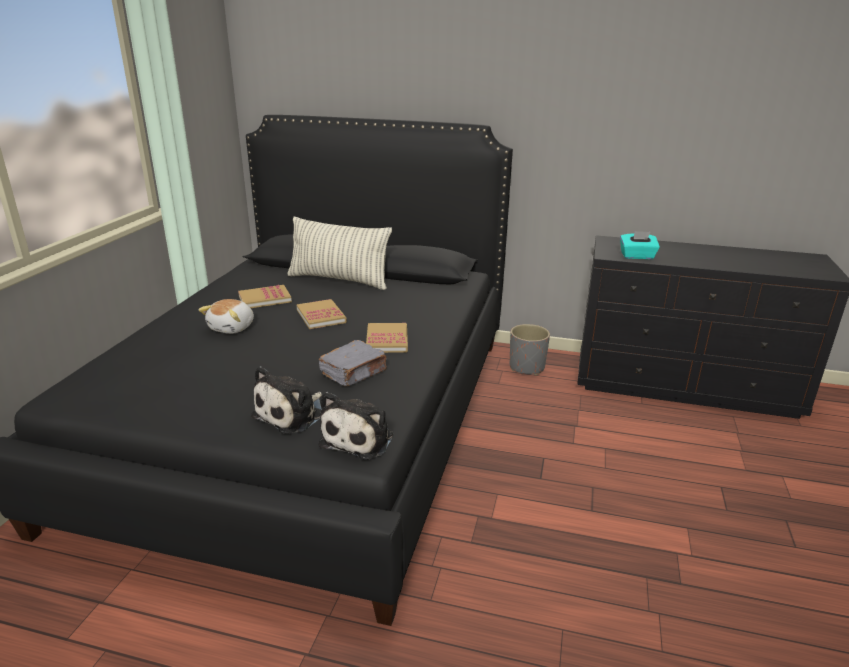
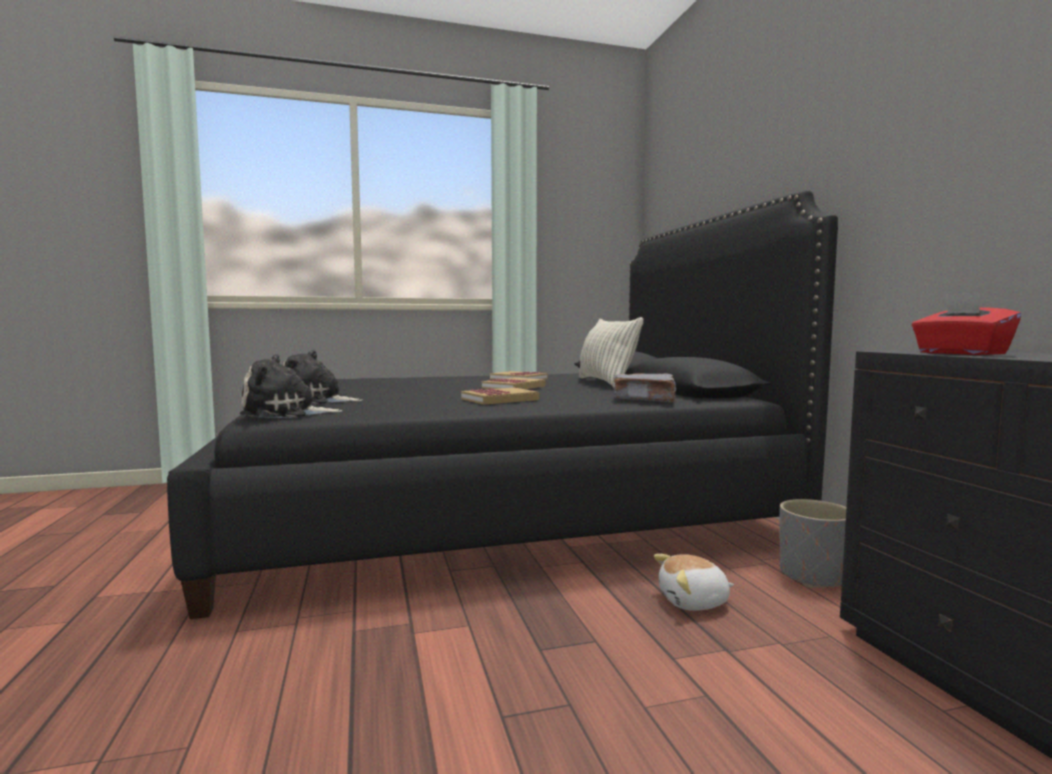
camera: 60 degrees right, 20 degrees down
(233, 328) = (451, 381): plush toy -> plush toy (694, 602)
(354, 373) = (413, 401): grey book -> grey book (645, 399)
(637, 256) = (960, 353): turquoise tissue box -> red tissue box

